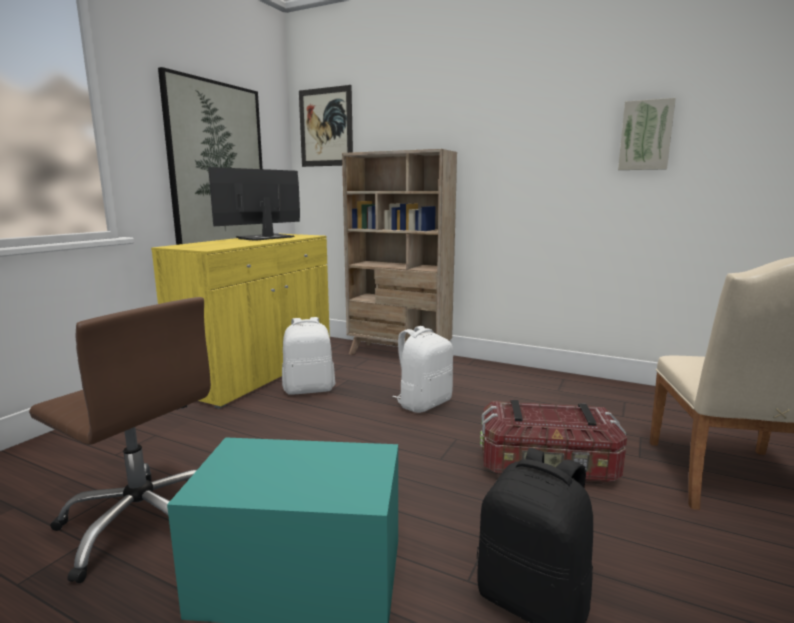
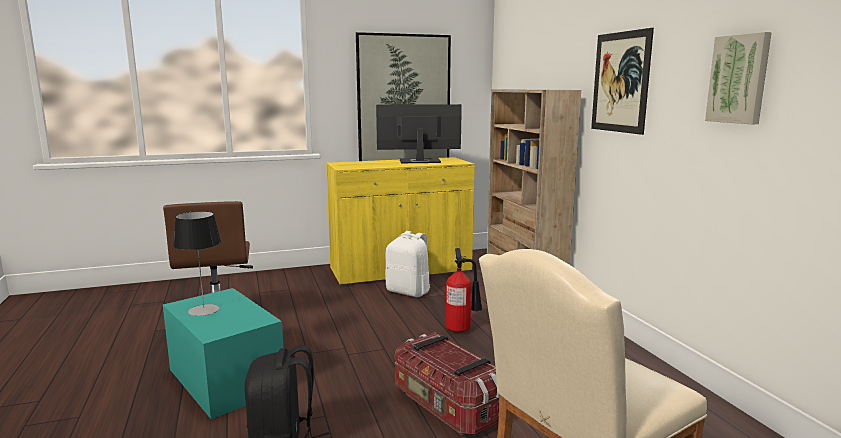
camera: 45 degrees right, 0 degrees up
(264, 479) = (204, 310): none -> table lamp
(326, 127) = (509, 61): picture -> picture (620, 82)
(423, 403) = (461, 329): white backpack -> fire extinguisher

